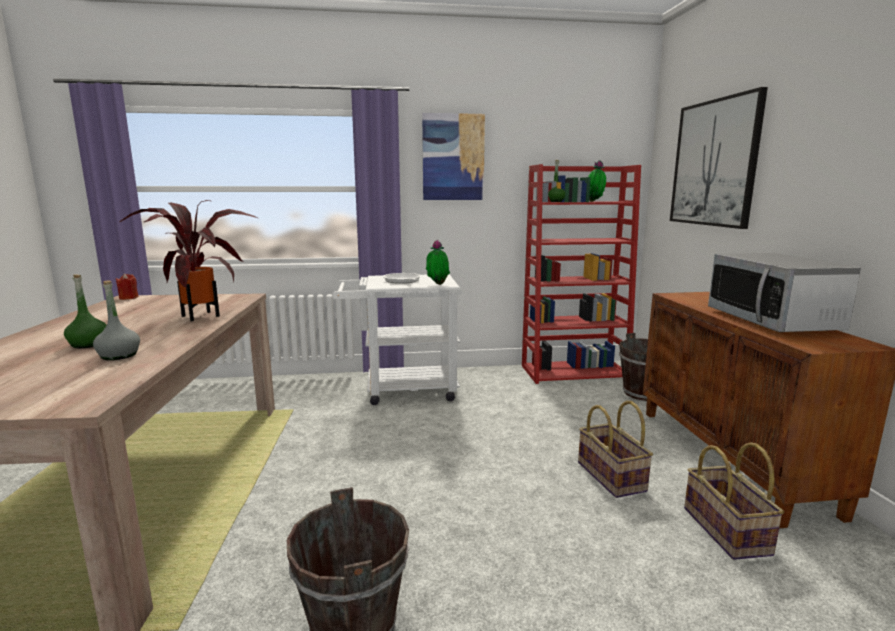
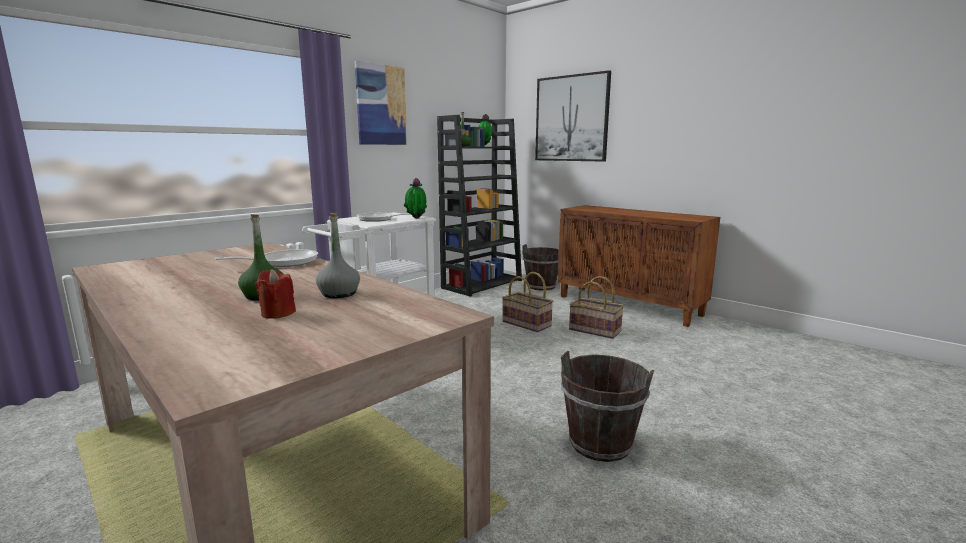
camera: 40 degrees left, 0 degrees up
(128, 298) = (107, 266): red candle -> red candle (278, 313)
(201, 315) = (283, 262): potted plant -> frying pan
(574, 372) = (482, 284): red bookcase -> black bookcase
(727, 531) = (674, 335): basket -> basket (527, 324)
(772, 321) = (651, 213): microwave -> none

